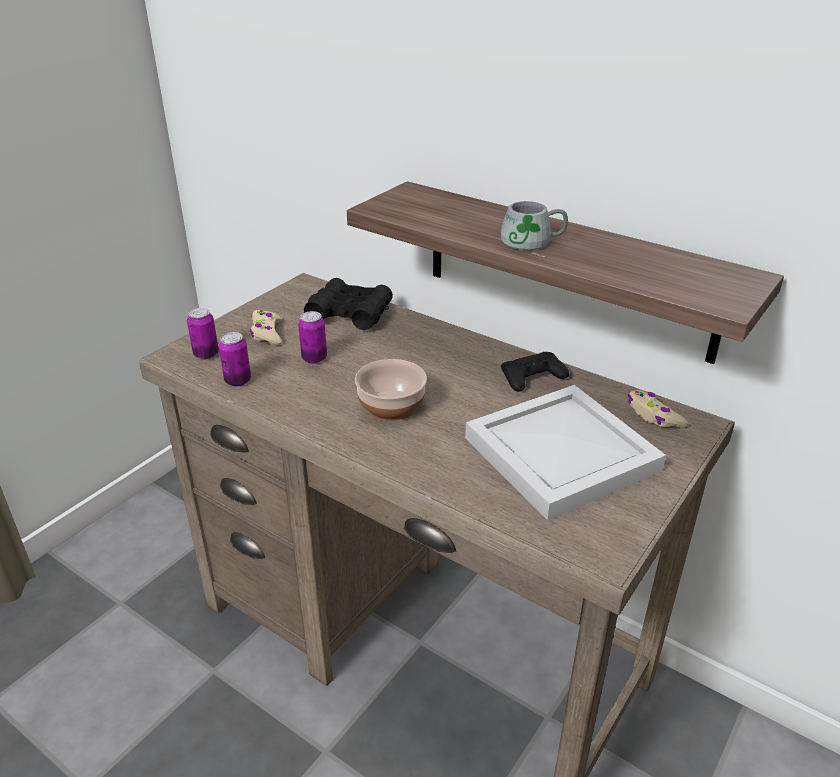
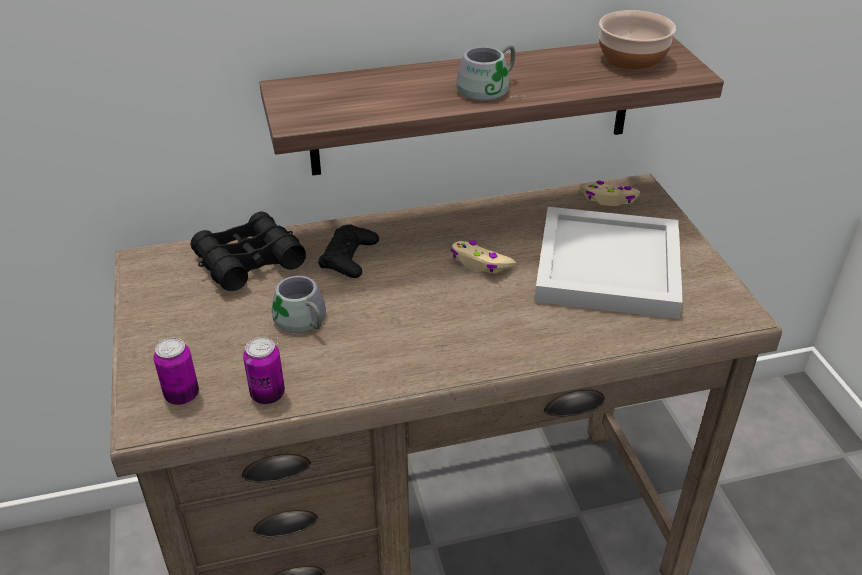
camera: 50 degrees left, 5 degrees up
(267, 333) = (204, 332): beige game controller -> beige game controller (480, 263)
(314, 358) = (298, 323): can -> grey mug
(392, 406) = (440, 316): bowl -> bowl (631, 59)
(532, 377) = (492, 222): black game controller -> black game controller (349, 257)

